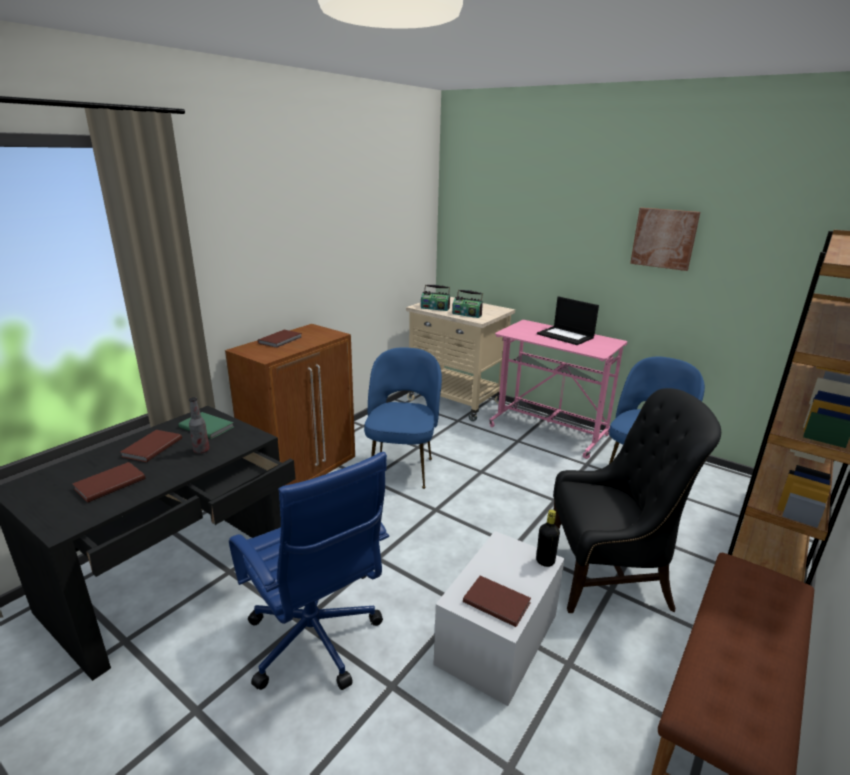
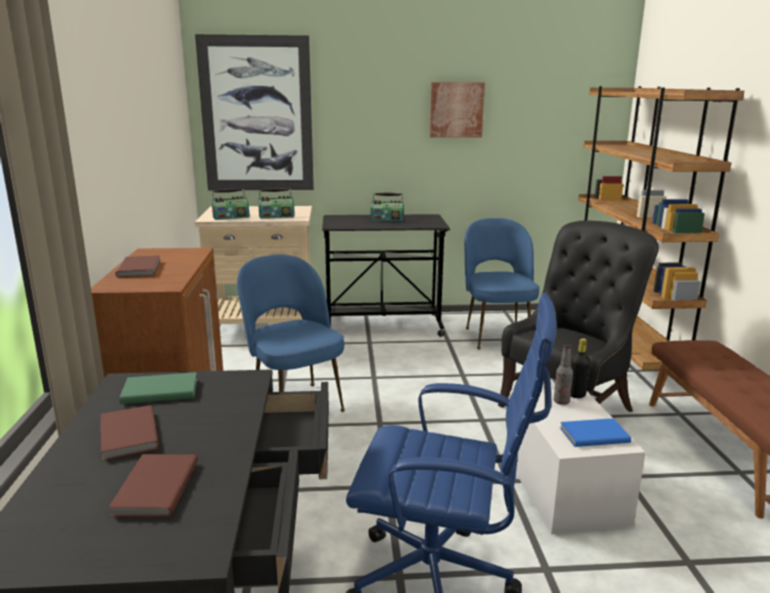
camera: 40 degrees left, 5 degrees down
(201, 450) = (207, 411): bottle -> bottle (561, 402)
(484, 225) = (257, 115): none -> picture
(496, 601) = (592, 434): brown book -> blue book
(548, 430) = (383, 326): pink desk -> black desk
(566, 336) = (387, 219): laptop -> radio

